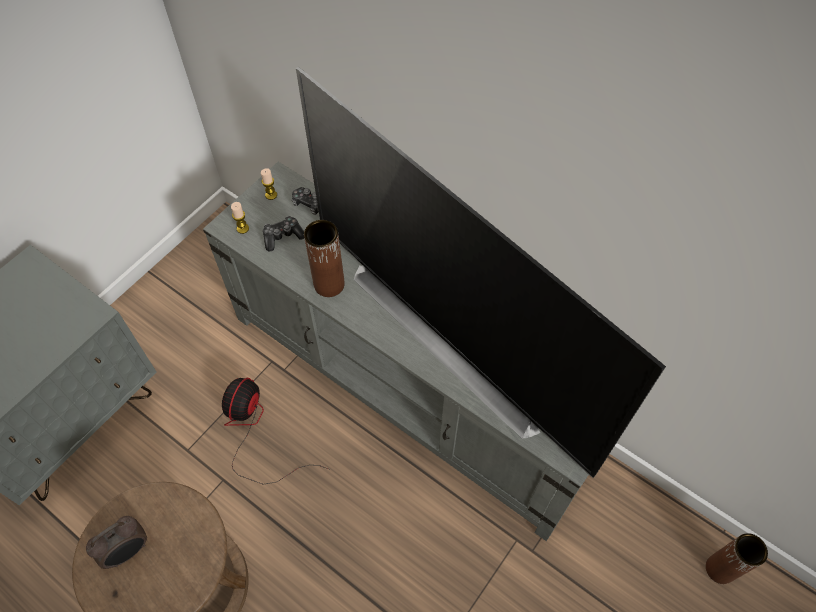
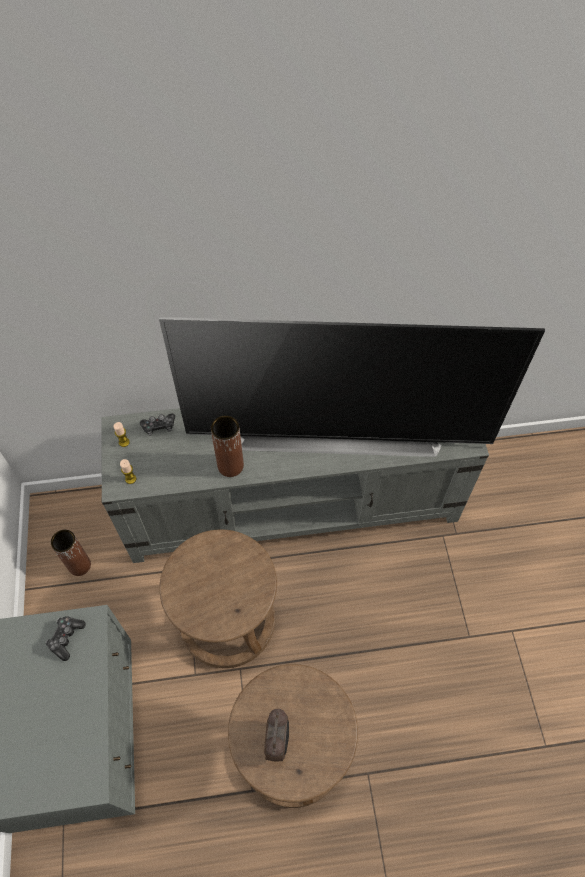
camera: 45 degrees left, 0 degrees up
(255, 431) = (227, 620): fan -> brown stool
(283, 236) = (165, 461): game controller -> game controller (66, 638)
(720, 569) = (549, 455): brown vase -> brown vase (79, 565)

